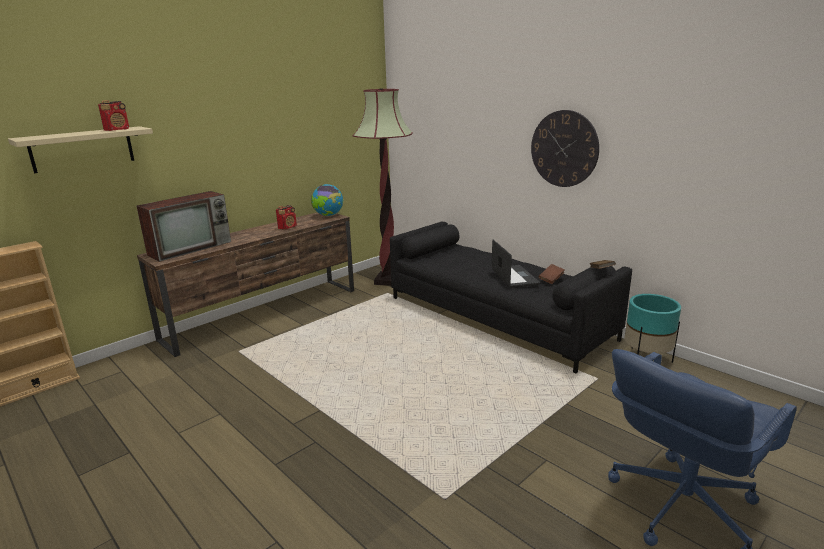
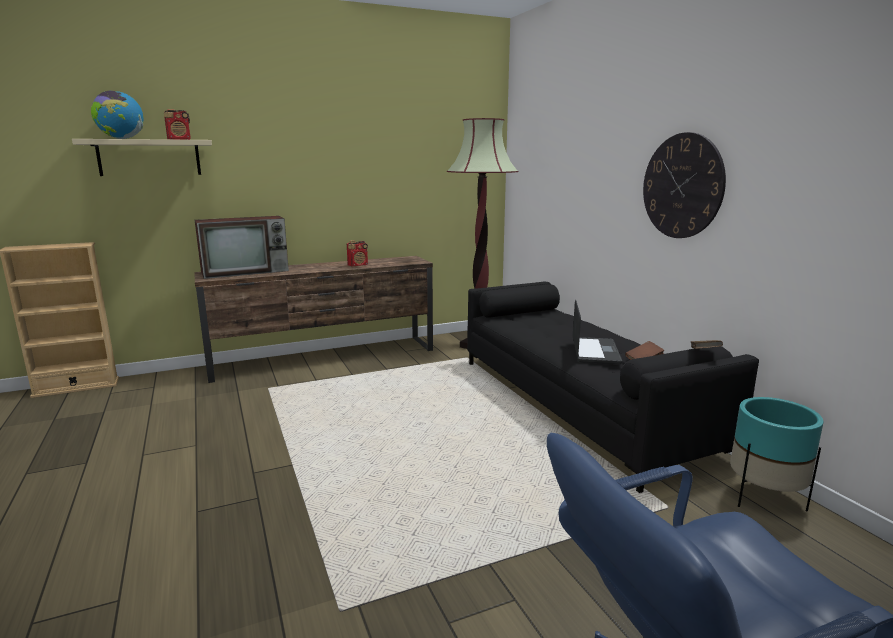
camera: 20 degrees right, 5 degrees down
(328, 215) = (412, 260): globe -> globe (121, 139)

